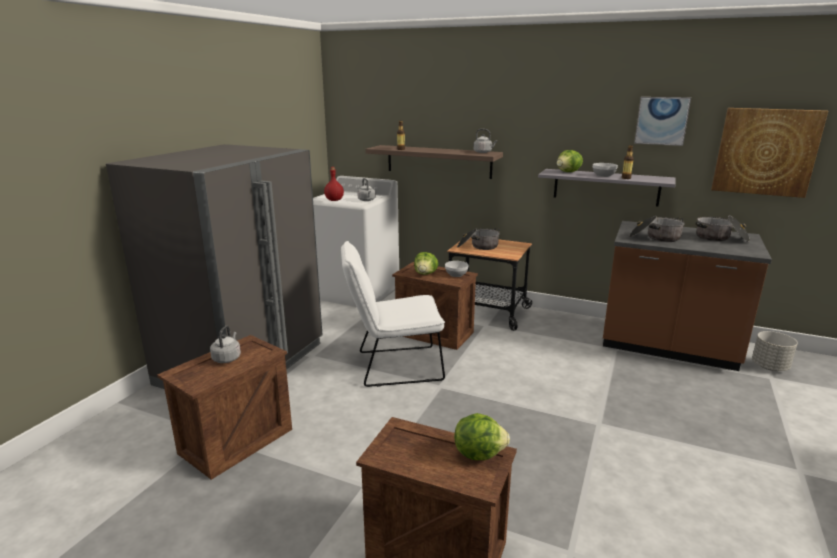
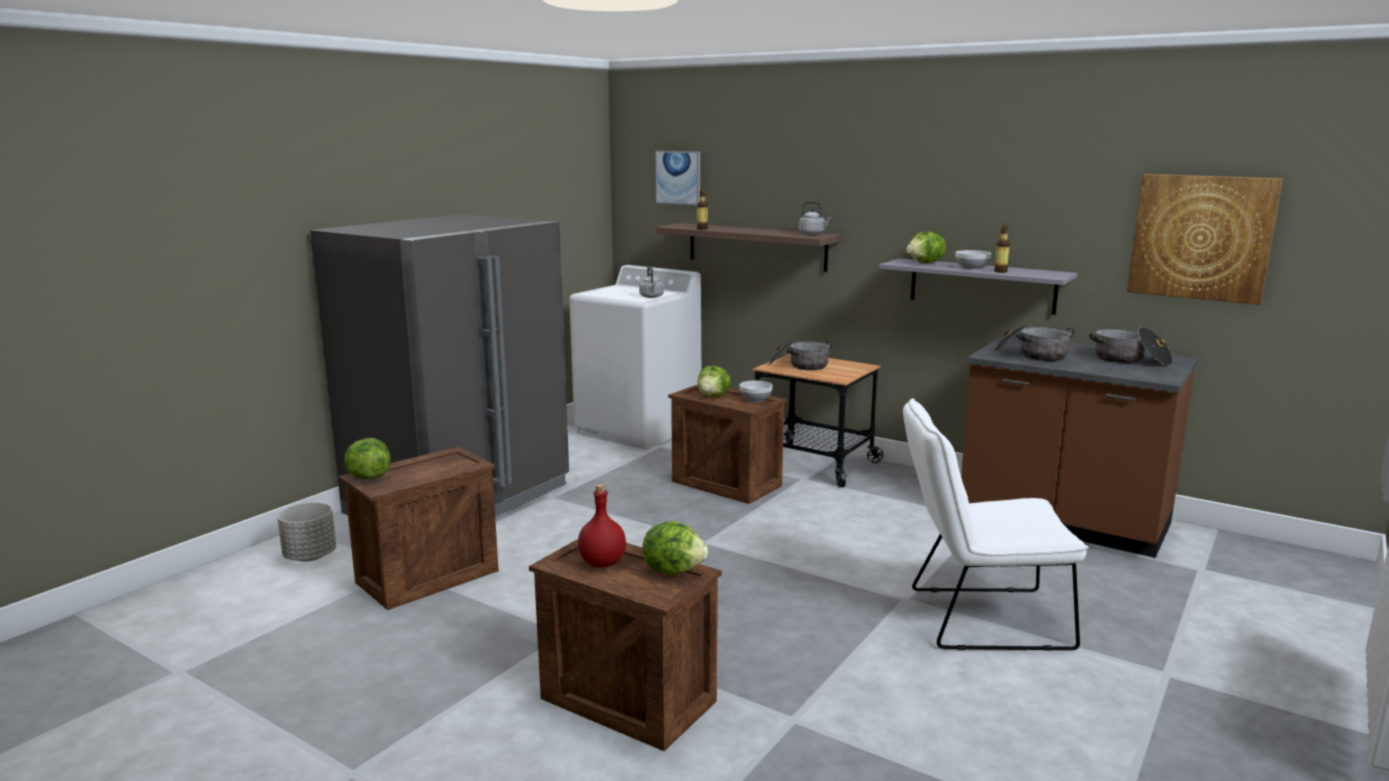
camera: 10 degrees right, 5 degrees down
(184, 374) = (368, 477): none -> lettuce
(227, 358) = (422, 466): grey kettle -> none
(334, 200) = (608, 295): red bottle -> red bottle (602, 562)
(393, 366) = (653, 516): white chair -> white chair (977, 618)
(661, 121) = (1054, 192): picture -> picture (678, 177)
(770, 367) = (1209, 556): grey planter -> grey planter (310, 556)

